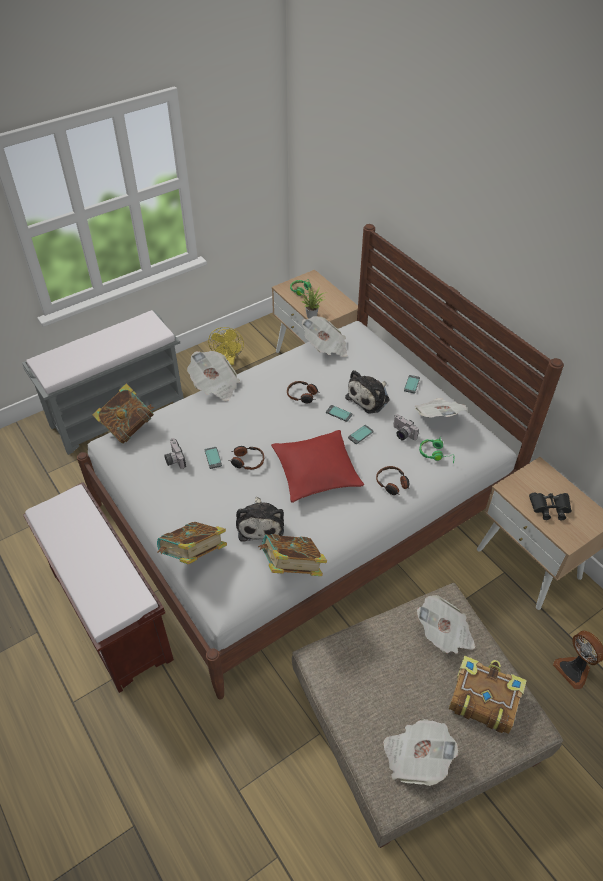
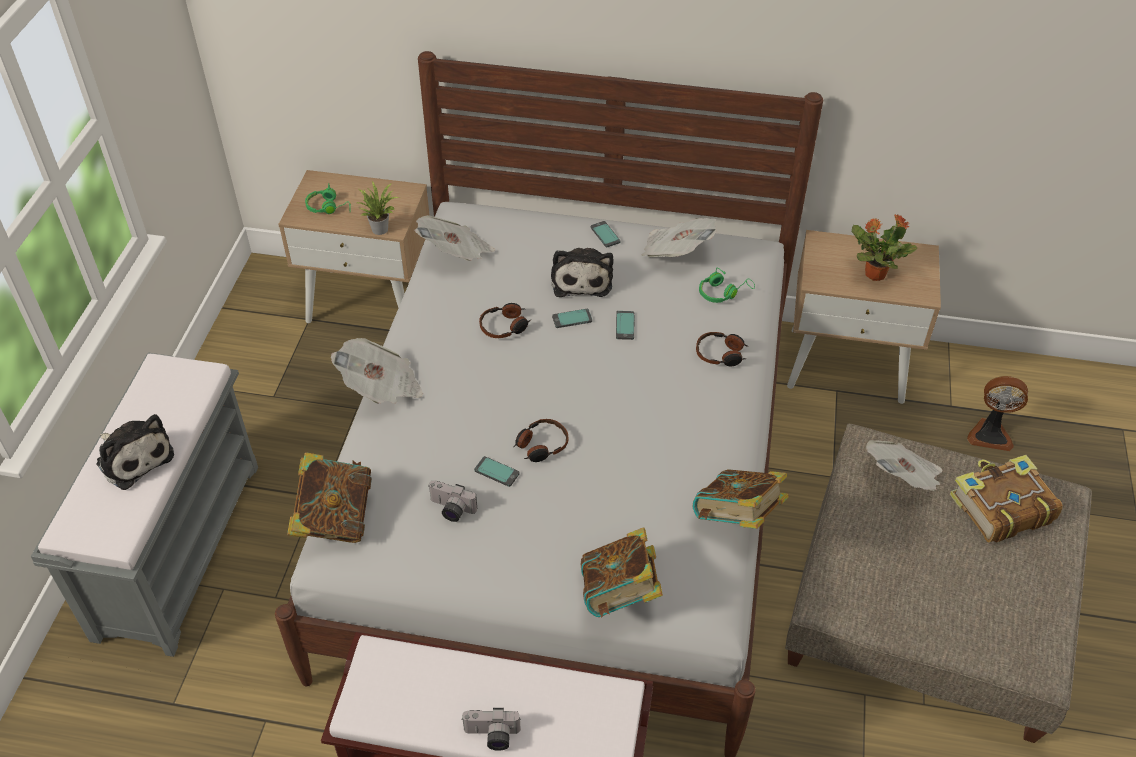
camera: 45 degrees left, 0 degrees up
(229, 361) = (256, 374): yellow fan -> none
(260, 524) = (647, 500): plush toy -> plush toy (134, 457)
(316, 472) = (632, 400): red pillow -> none
(402, 434) = (665, 295): camera -> camera (491, 736)
(416, 757) = (1014, 612): newspaper -> none
(550, 507) = (874, 274): black binoculars -> potted plant

